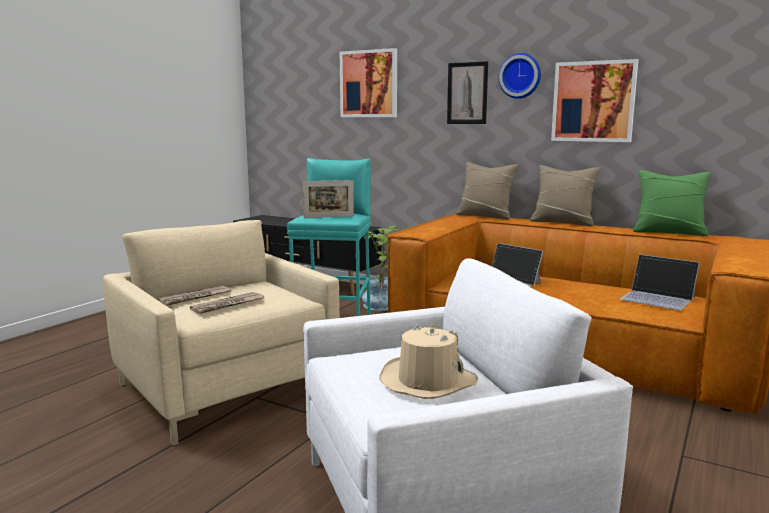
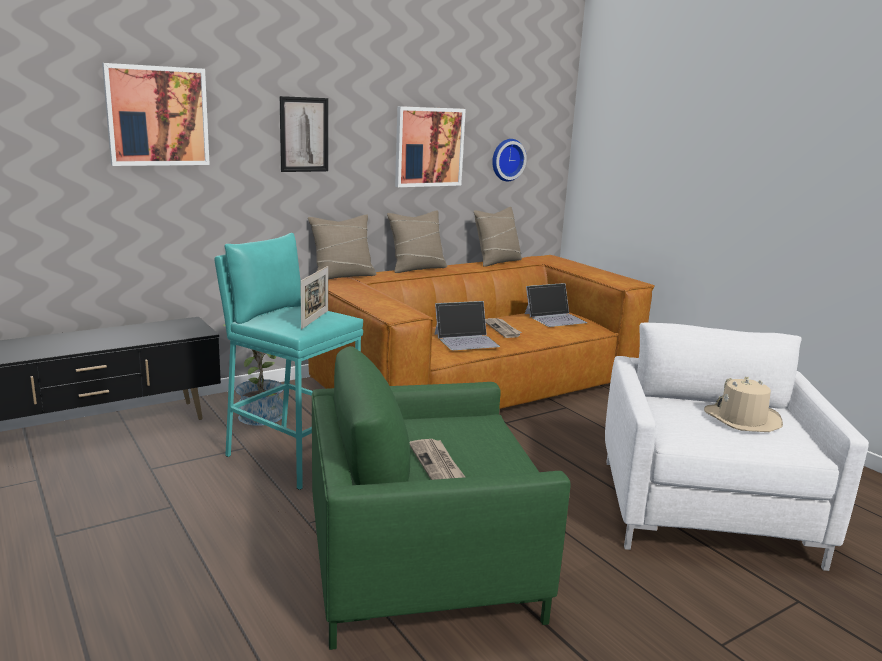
camera: 65 degrees left, 5 degrees up
(226, 388) = (420, 564): beige armchair -> green armchair
(228, 305) = (487, 452): newspaper -> newspaper (503, 329)
(520, 76) = (362, 117): wall clock -> wall clock (506, 159)
(669, 232) = (497, 261): green pillow -> beige pillow

